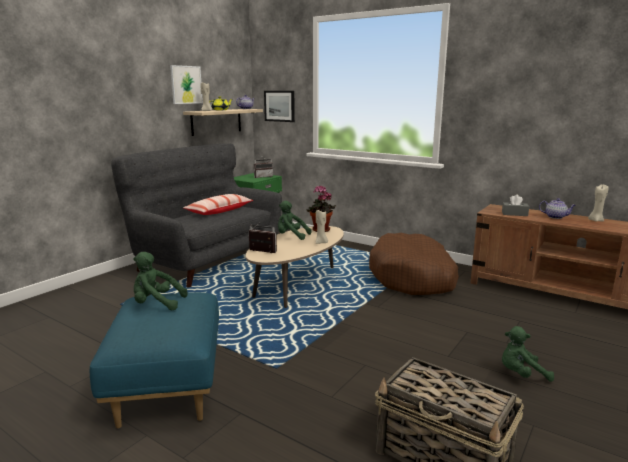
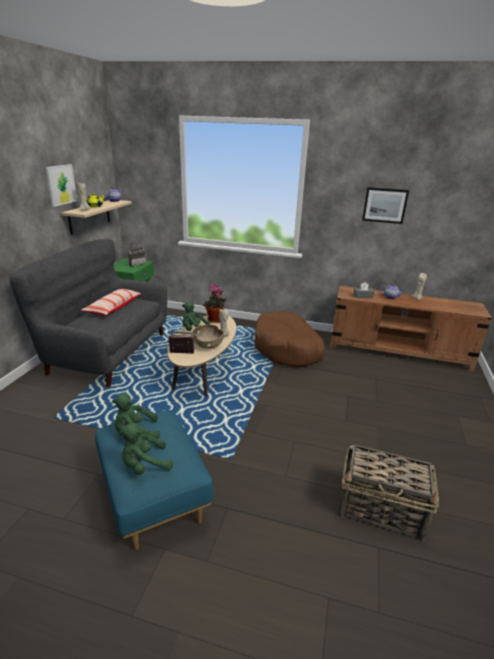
camera: 20 degrees left, 10 degrees up
(279, 106) = (147, 197): picture -> picture (384, 205)
(296, 248) = (208, 345): none -> brown bowl
(521, 374) = (396, 427): green plush toy -> green plush toy (144, 465)

